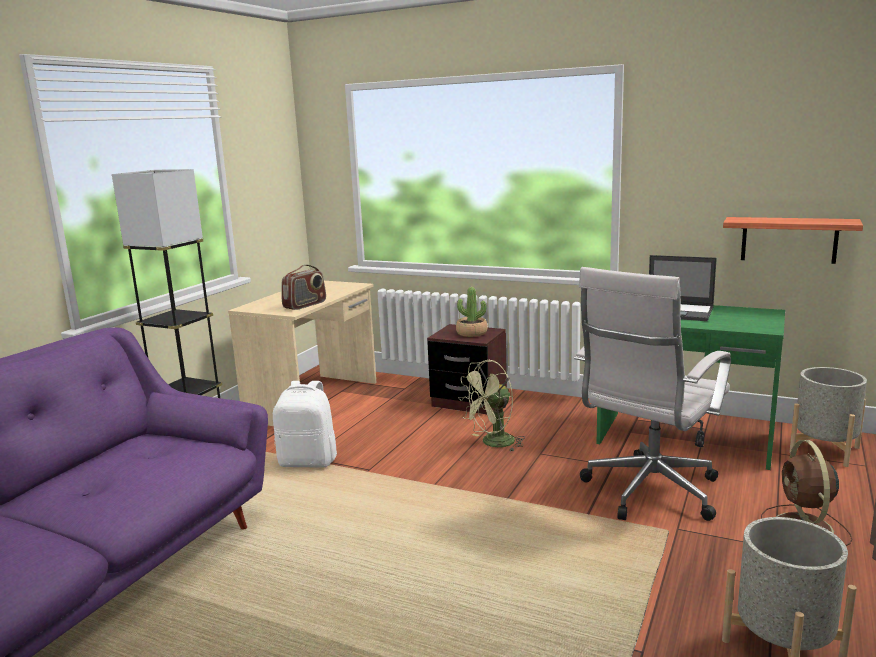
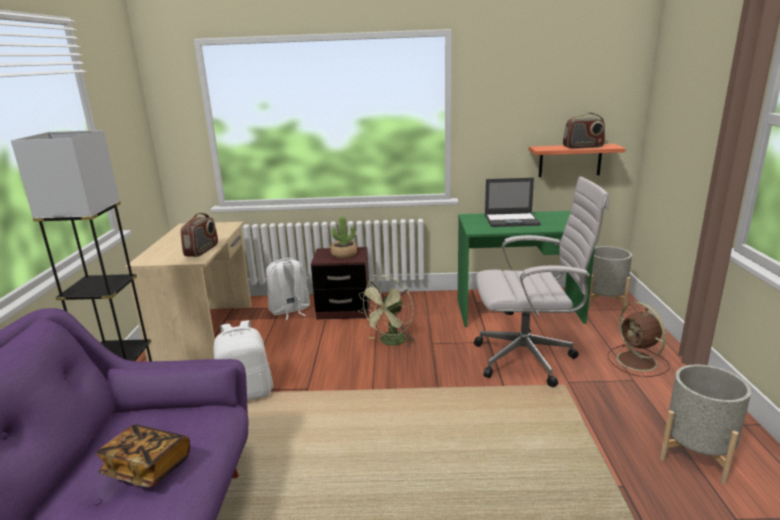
camera: 25 degrees left, 5 degrees up
(129, 475) = (148, 467): none -> book
(411, 393) = (289, 310): none -> white backpack
(648, 493) = (529, 359): white office chair -> white office chair turned 105 degrees counterclockwise
(800, 221) = (583, 147): none -> radio

